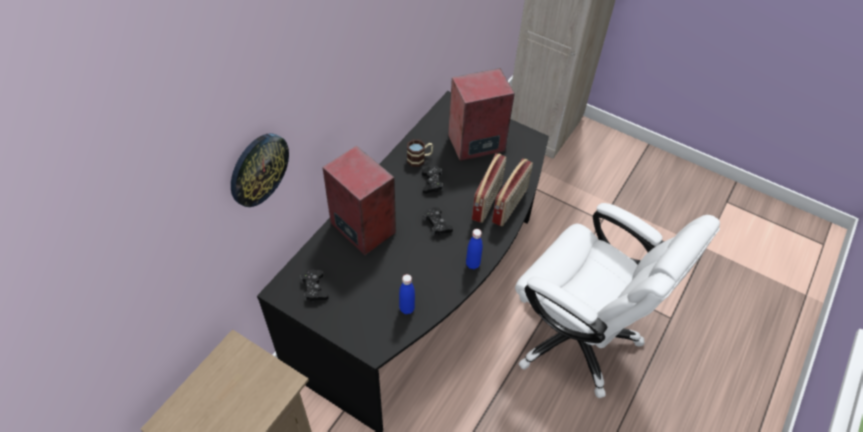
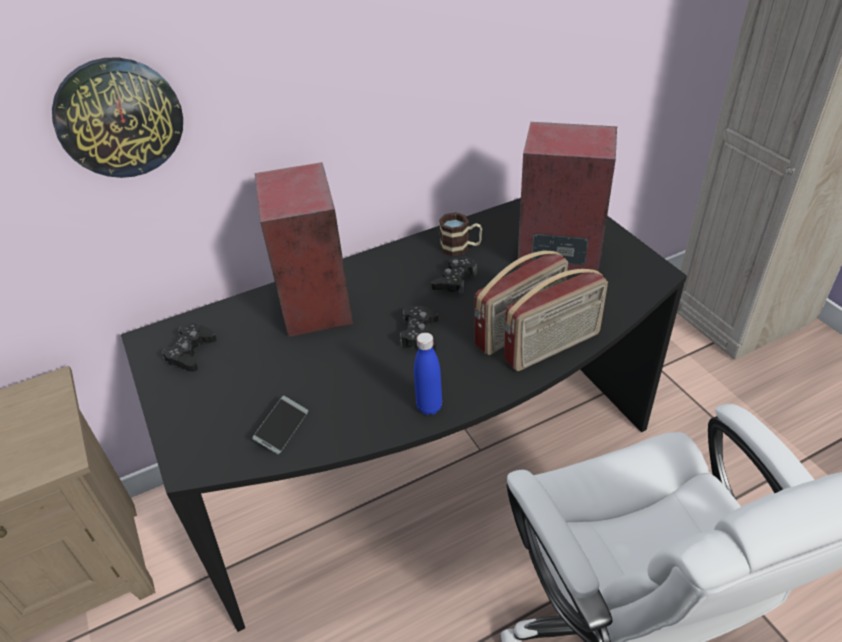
camera: 35 degrees right, 10 degrees down
(407, 308) = (282, 428): blue bottle -> phone

